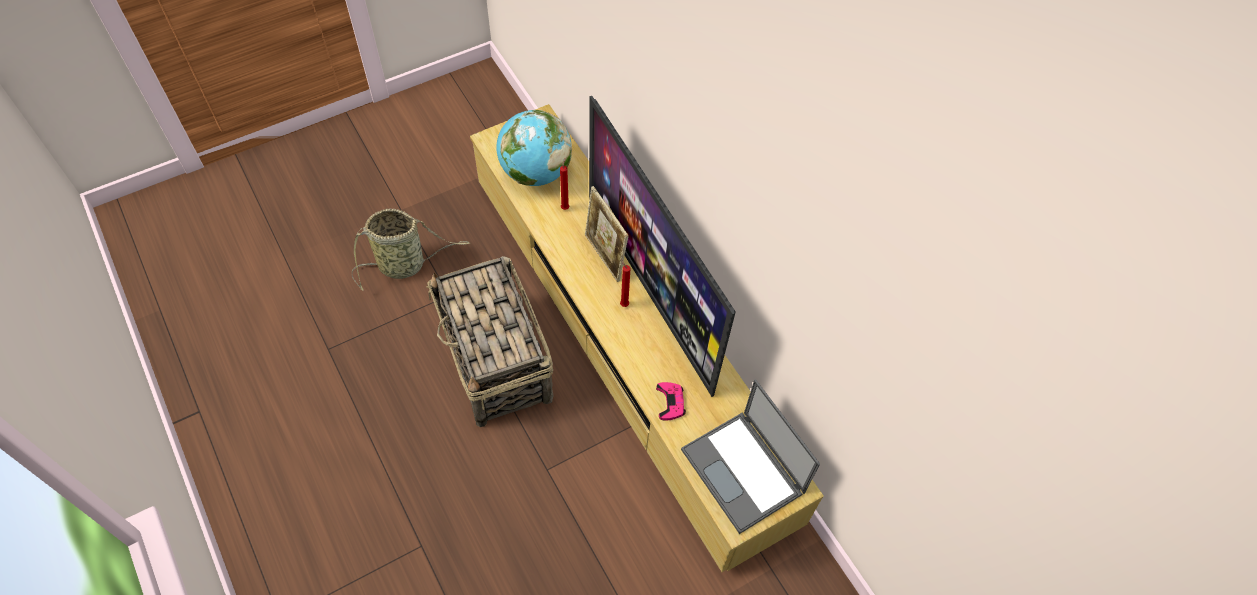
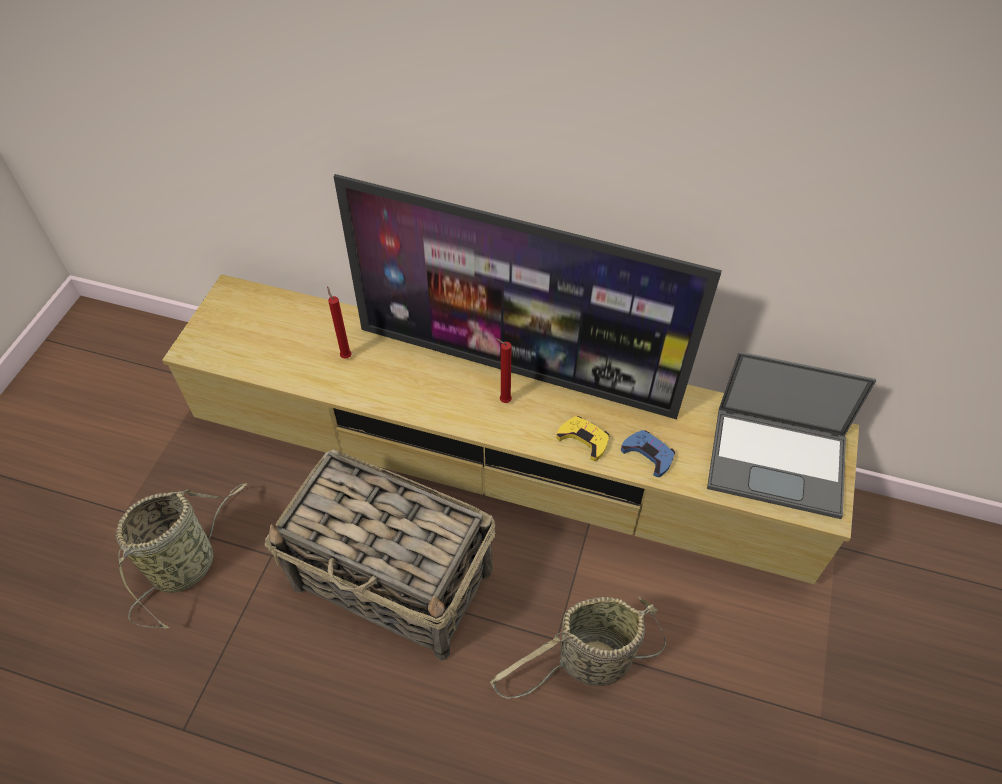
camera: 40 degrees left, 5 degrees down
(535, 172) = (277, 345): globe -> none
(550, 497) = (589, 663): none -> basket
(605, 257) = (437, 372): picture frame -> none
(643, 363) = (584, 439): none -> yellow game controller
(670, 402) = (648, 454): pink game controller -> blue game controller

